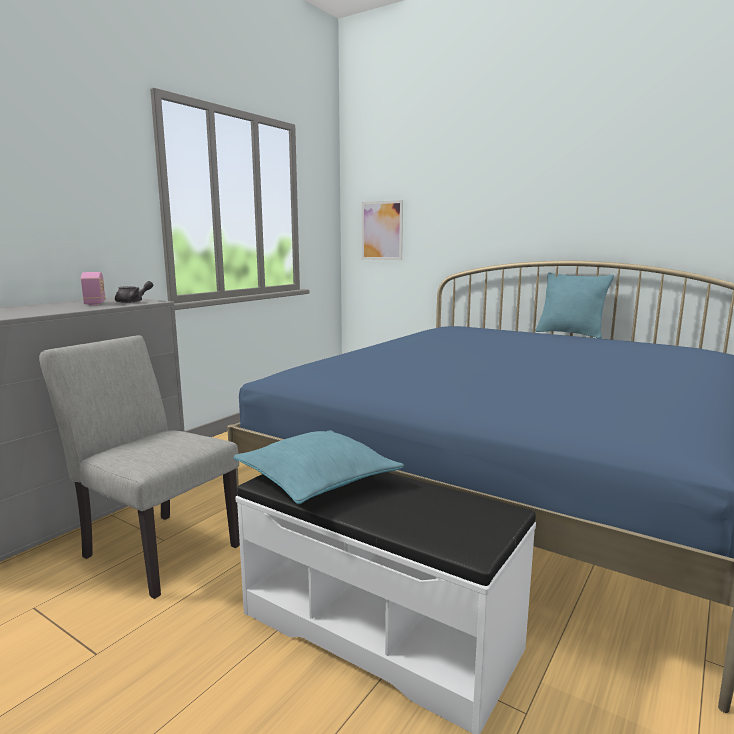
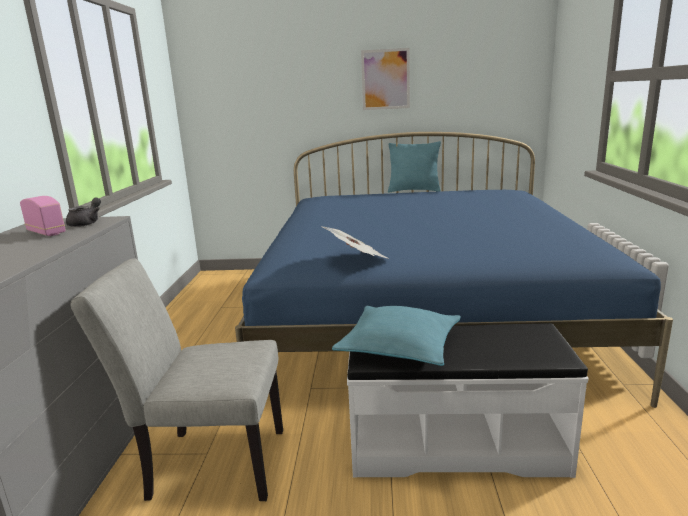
camera: 30 degrees left, 5 degrees up
(357, 380) = (356, 259): none -> newspaper
(382, 230) = (226, 114): picture -> picture (385, 79)

